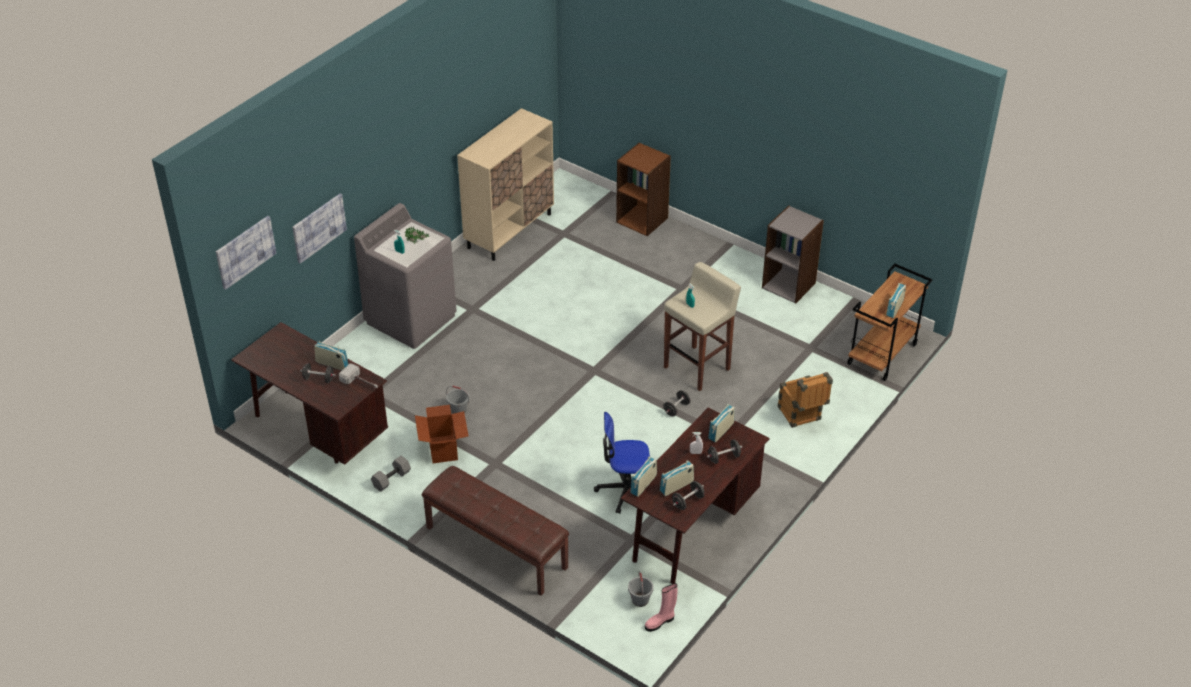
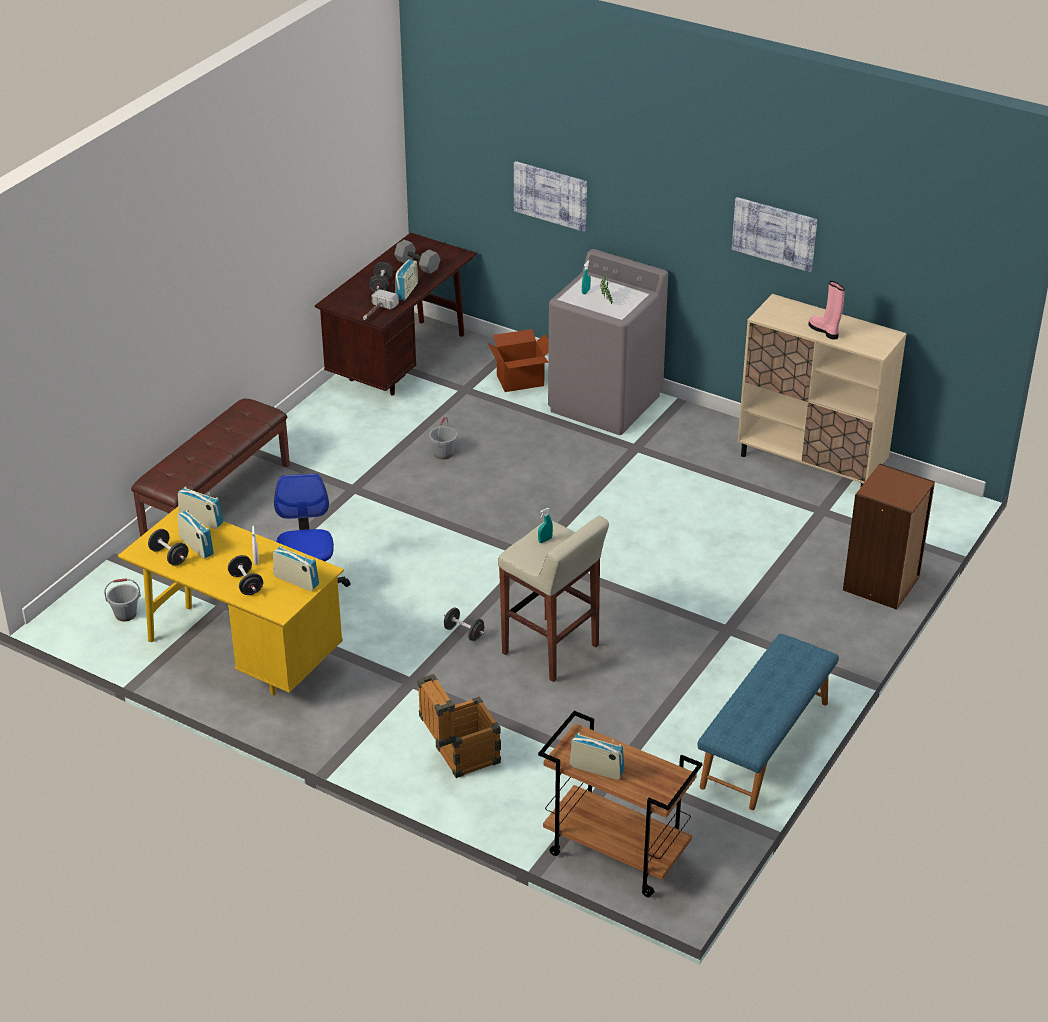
camera: 85 degrees right, 5 degrees down
(245, 251) = (453, 134): picture -> picture (774, 233)
(391, 478) = (326, 418): grey dumbbell -> grey dumbbell (418, 265)
(443, 449) = (376, 449): cardboard box -> cardboard box (520, 381)
(660, 622) = (89, 632): pink boot -> pink boot (824, 331)
(692, 528) = (240, 654): brown desk -> yellow desk
(789, 285) = (766, 745): grey bookcase -> blue bench

